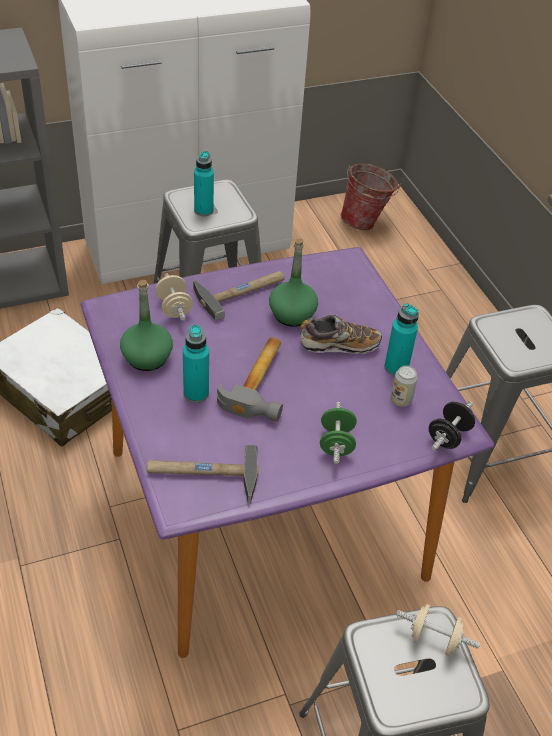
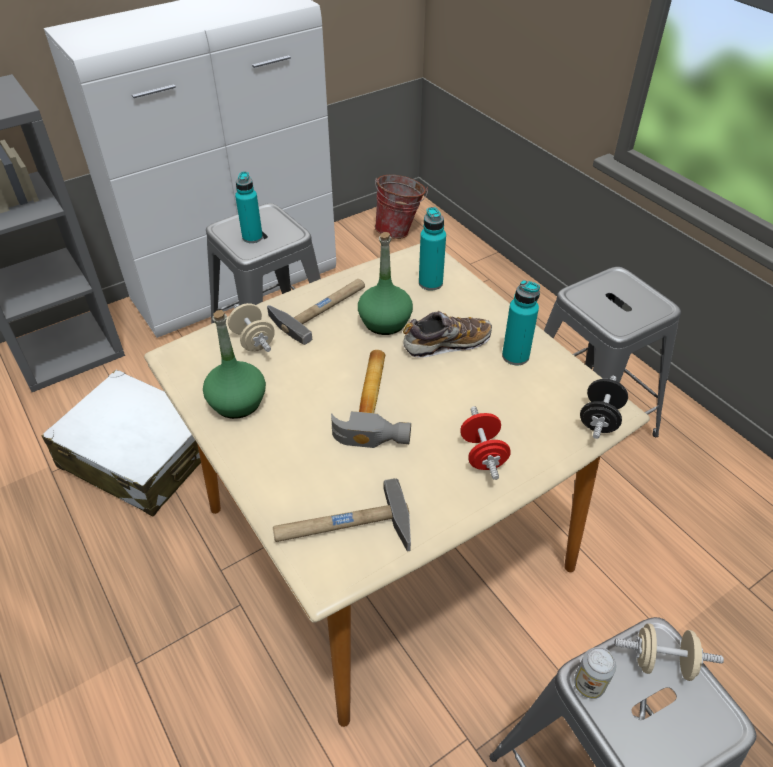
camera: 10 degrees left, 0 degrees up
(196, 393) = (306, 431): turquoise bottle -> turquoise bottle (430, 283)
(262, 513) = (385, 539): purple dining table -> beige dining table
(336, 443) = (483, 454): green dumbbell -> red dumbbell
(401, 400) = (534, 390): can -> can (589, 684)

